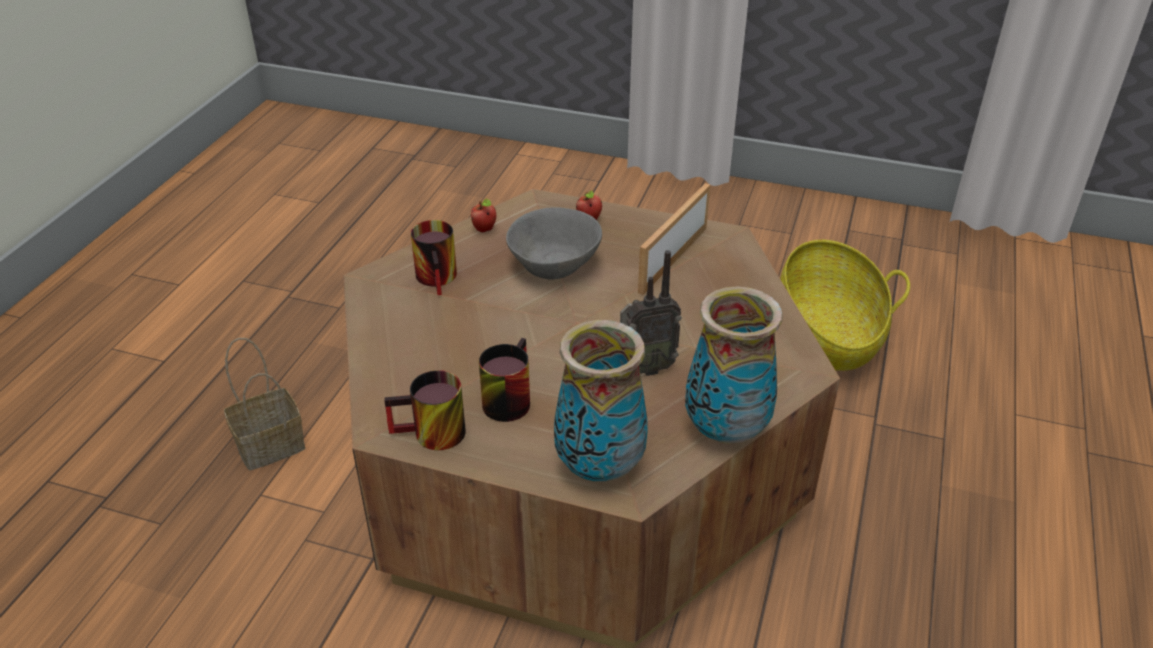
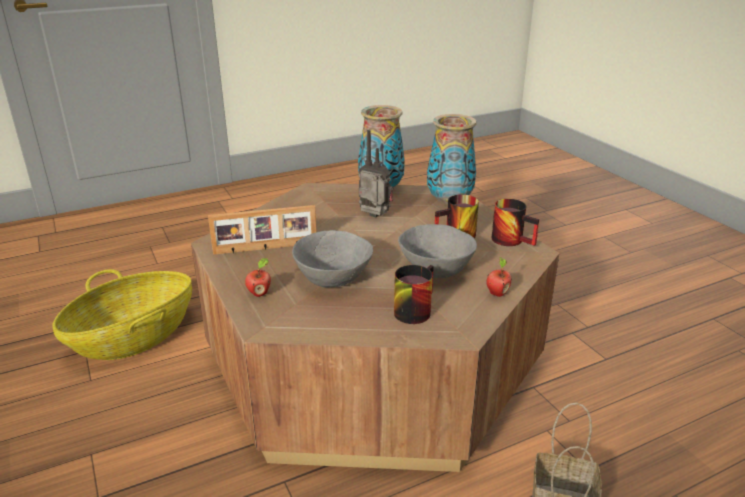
camera: 135 degrees left, 10 degrees down
(471, 333) = (436, 269): none -> grey bowl
(485, 229) = (333, 326): apple -> apple (497, 293)

